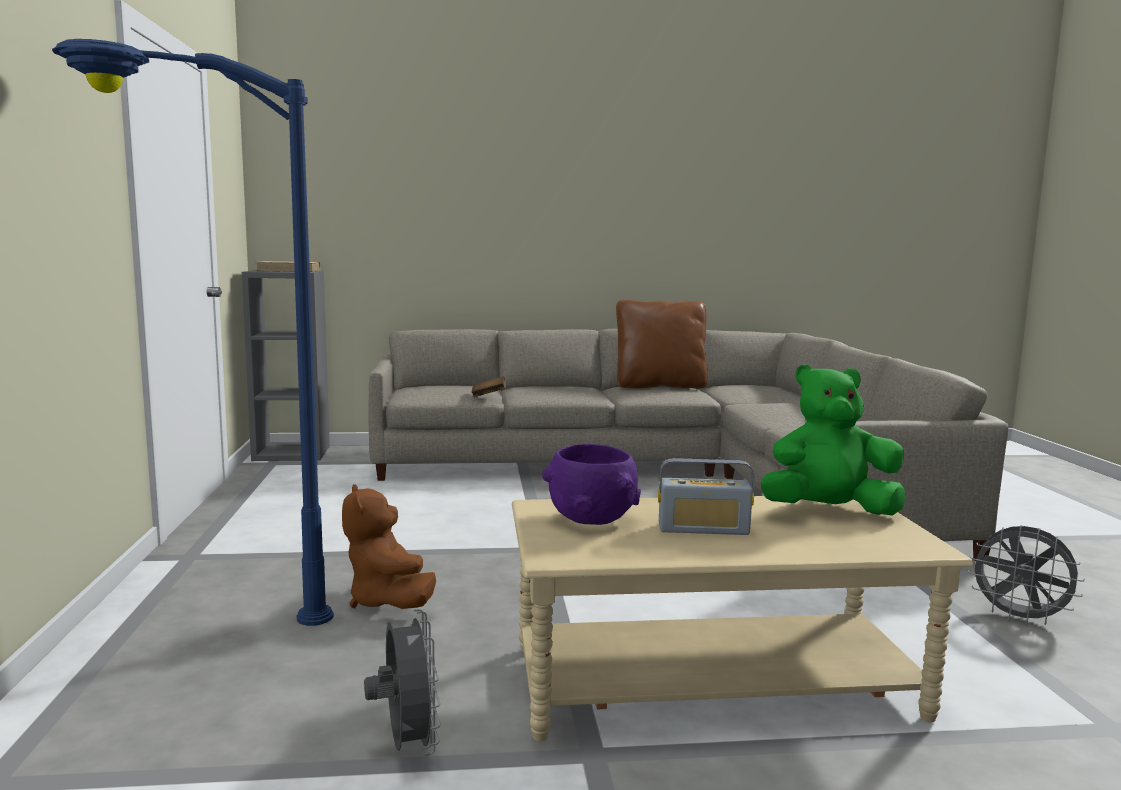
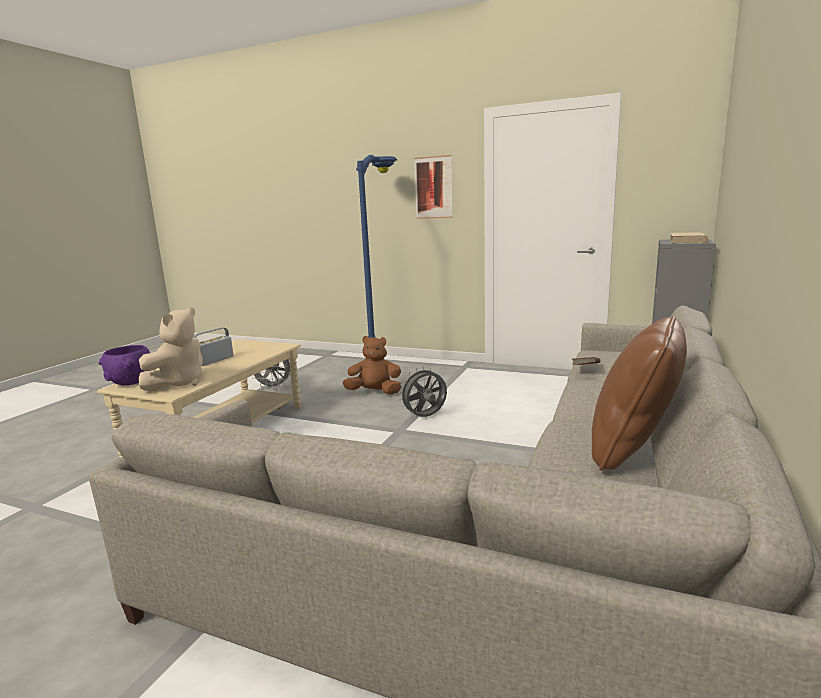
camera: 120 degrees right, 5 degrees up
(76, 150) = (433, 187): none -> picture
(591, 520) = (257, 349): purple bowl -> purple bowl (132, 382)
(828, 512) = (178, 383): green plush toy -> beige plush toy
(1019, 618) = (86, 557): grey fan -> grey fan (425, 417)

